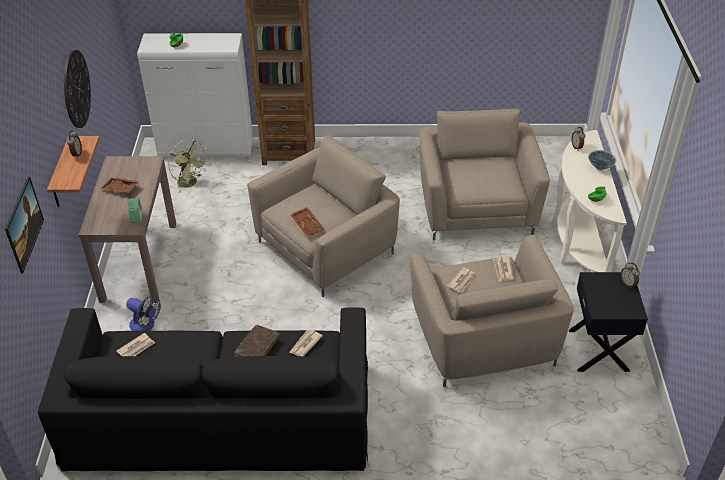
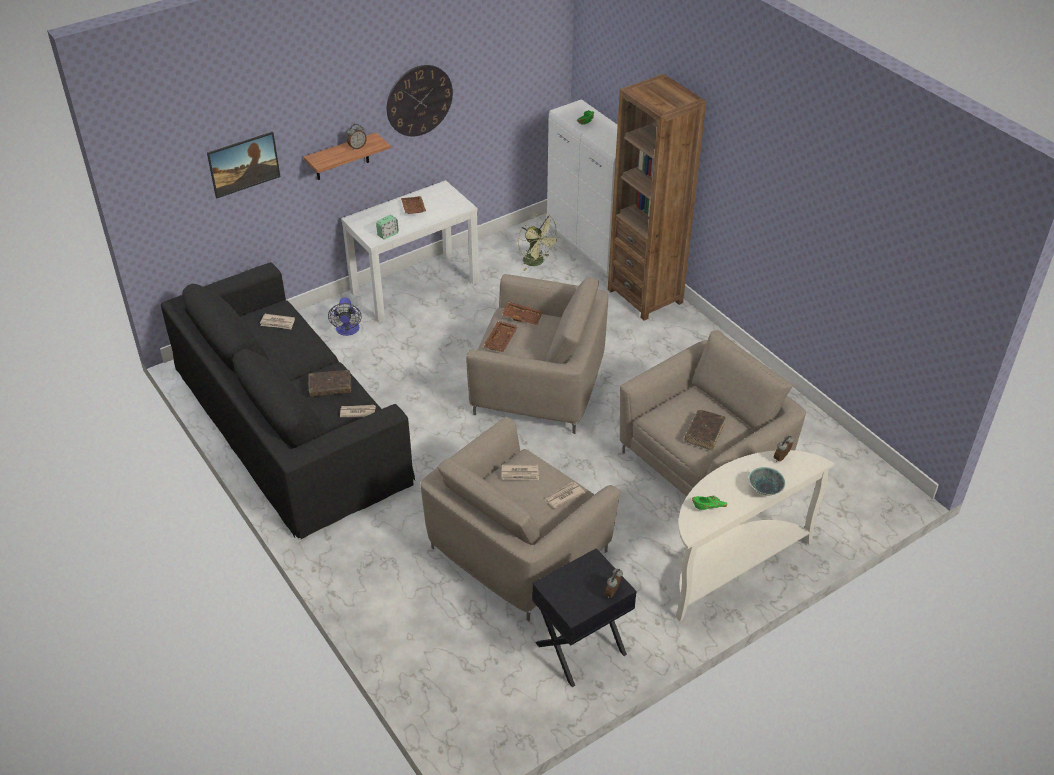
camera: 55 degrees right, 0 degrees up
(139, 261) = (415, 287): brown console table -> white console table
(191, 183) = (537, 262): green fan -> green fan turned 45 degrees counterclockwise
(293, 202) = (522, 317): none -> brown tray
(496, 177) = (704, 433): none -> brown book

